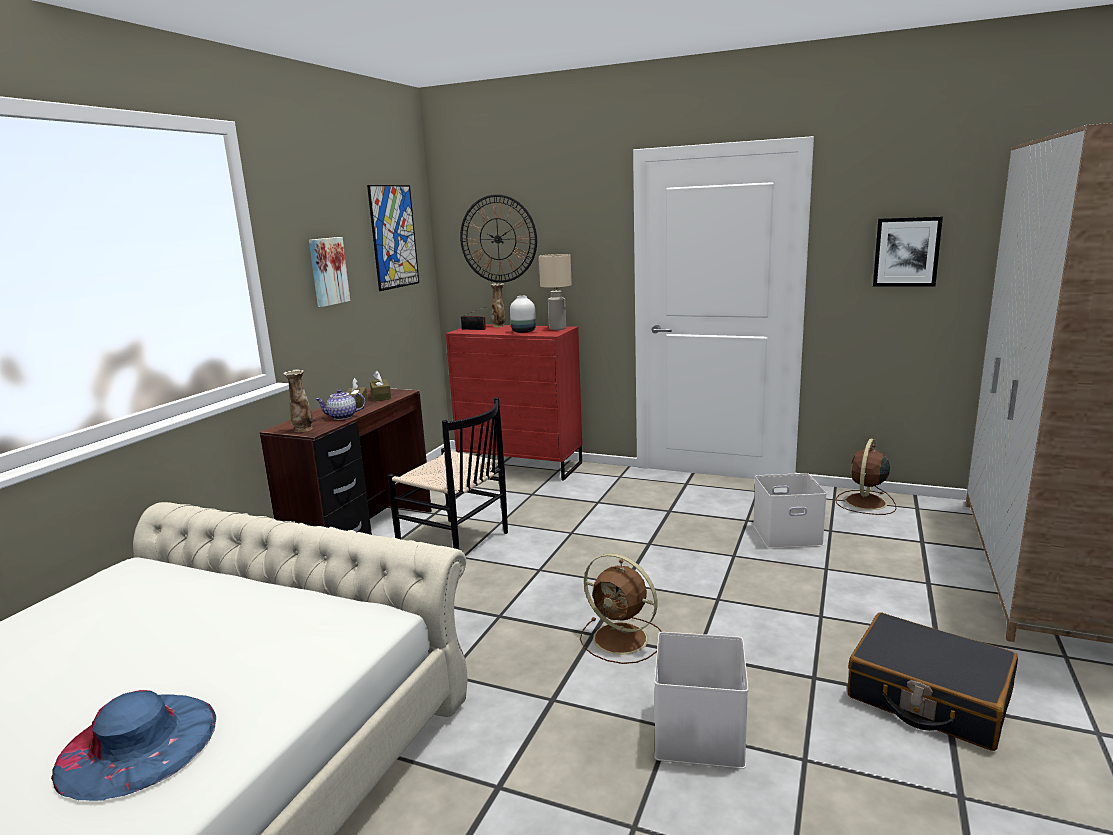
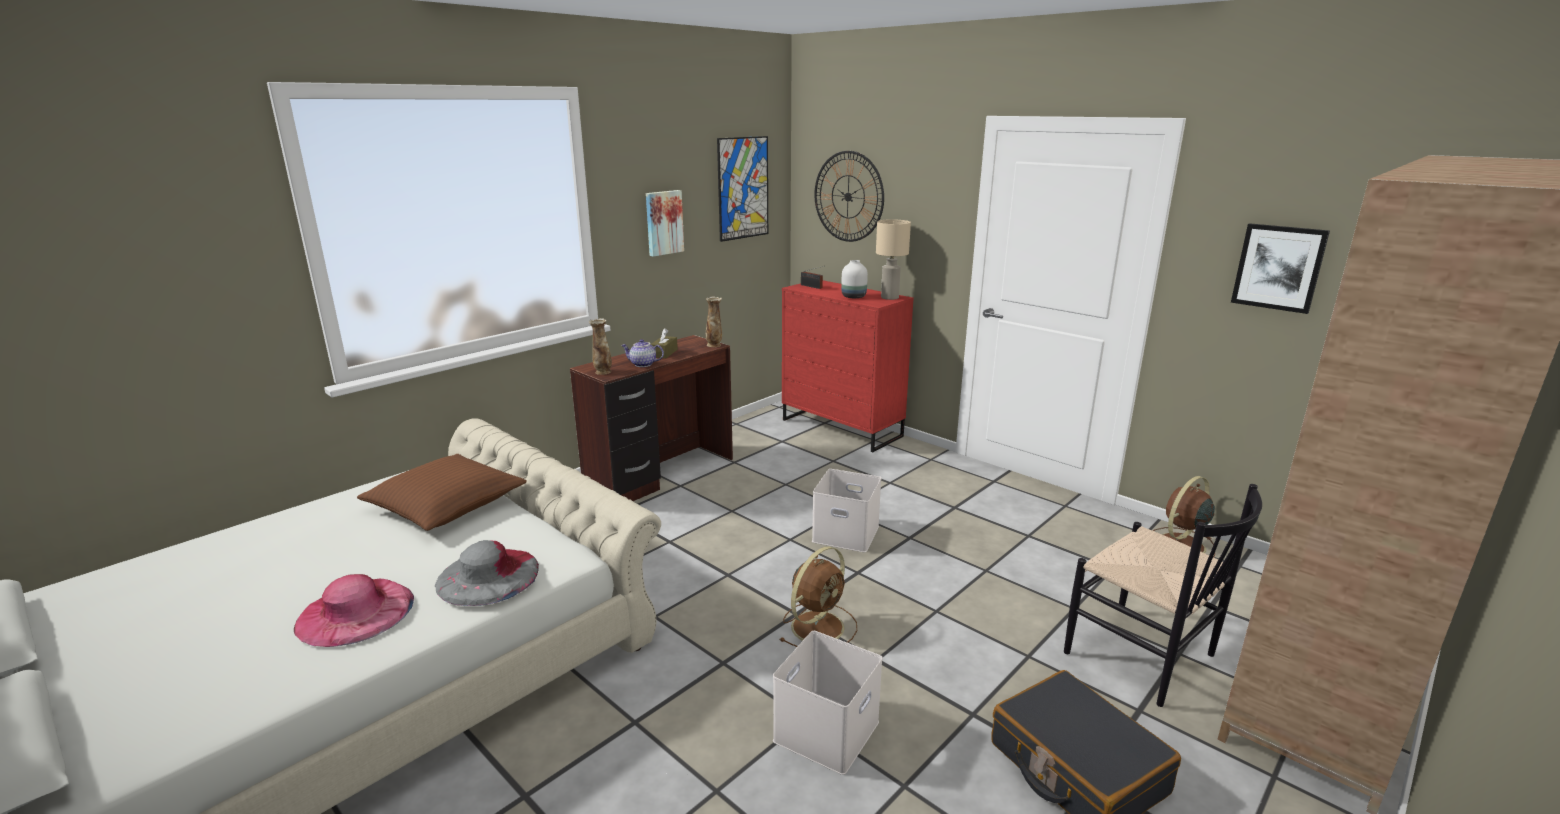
camera: 20 degrees right, 5 degrees up
(137, 743) = (355, 612): blue hat -> pink hat
(175, 600) = (446, 505): none -> brown pillow
(294, 658) = (488, 576): none -> grey hat
(381, 396) = (692, 347): brown tissue box -> none
(457, 544) = (735, 497): black chair -> black chair (1144, 658)
(499, 326) = (838, 286): vase -> vase (714, 345)
(622, 639) = (819, 626): brown fan -> brown fan turned 105 degrees counterclockwise
(787, 534) = (1061, 561): white storage box -> white storage box (847, 533)

